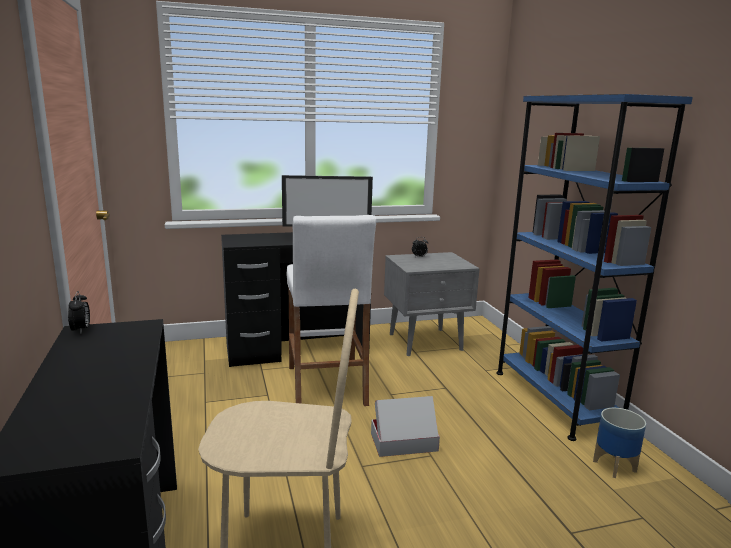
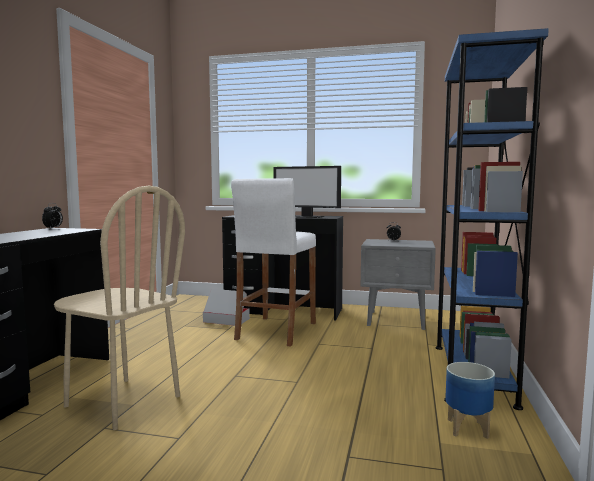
camera: 30 degrees right, 10 degrees down
(403, 442) = (286, 370): cardboard box -> cardboard box (226, 320)

